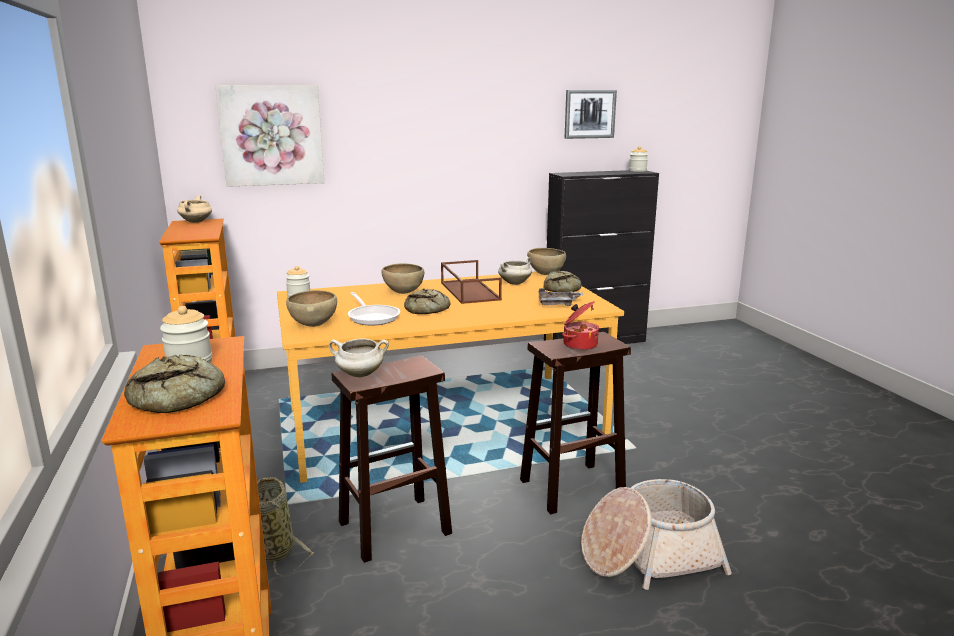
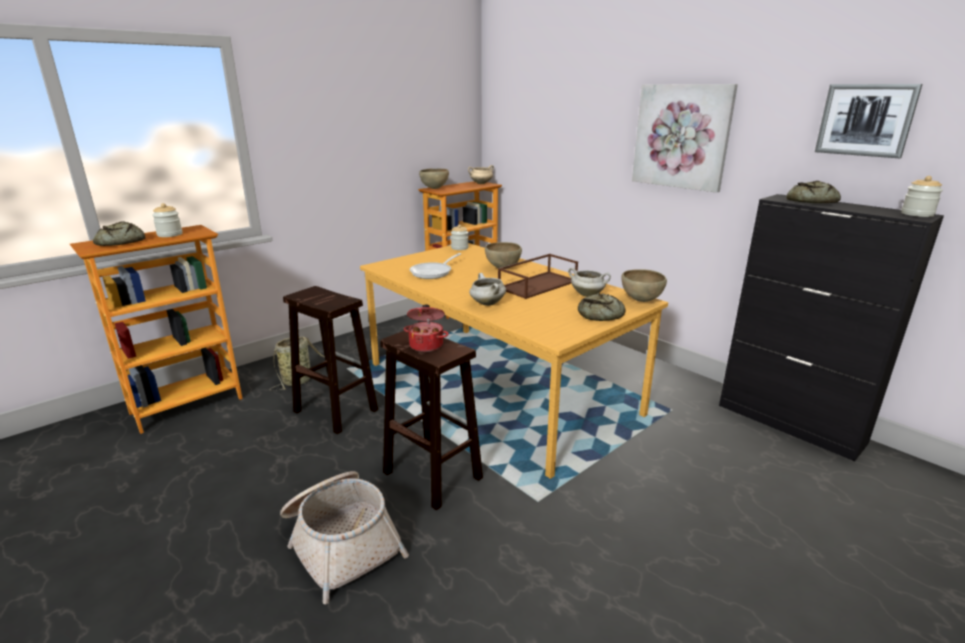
camera: 65 degrees right, 5 degrees up
(271, 135) = (538, 124): picture -> picture (682, 136)
(313, 325) = (400, 264): brown bowl -> brown bowl (434, 188)
(359, 375) = (312, 292): white cooking pot -> white cooking pot (487, 303)
(427, 309) = (469, 282): bread -> bread (810, 201)
(558, 304) = (542, 320): grey tray -> none

